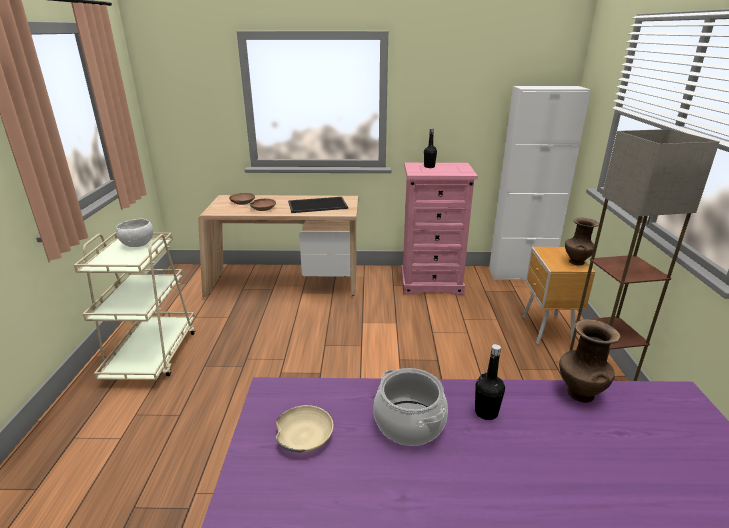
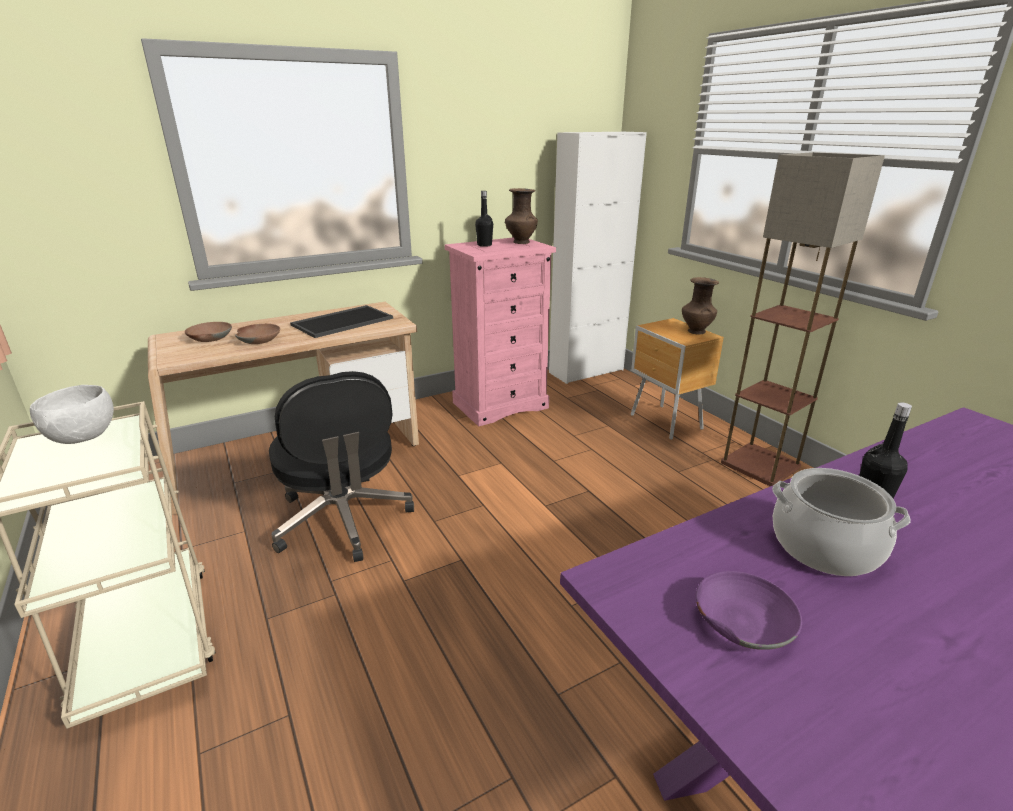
camera: 30 degrees left, 0 degrees up
(278, 327) = (343, 520): none -> black office chair
(304, 435) = (742, 621): beige bowl -> purple bowl
(579, 393) = (910, 449): brown vase -> brown vase (520, 242)

